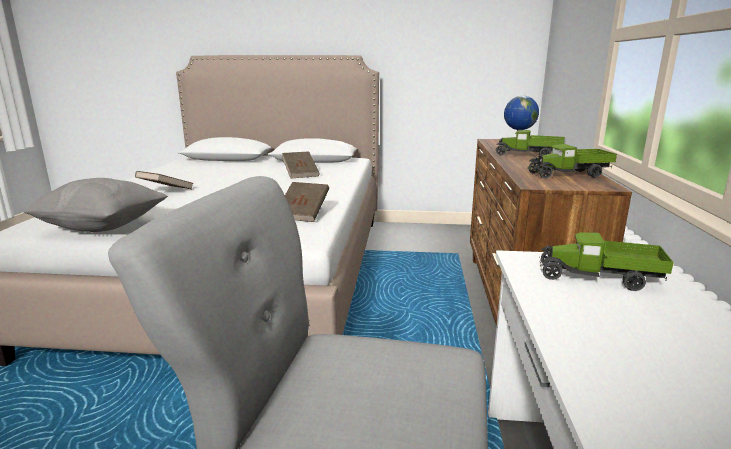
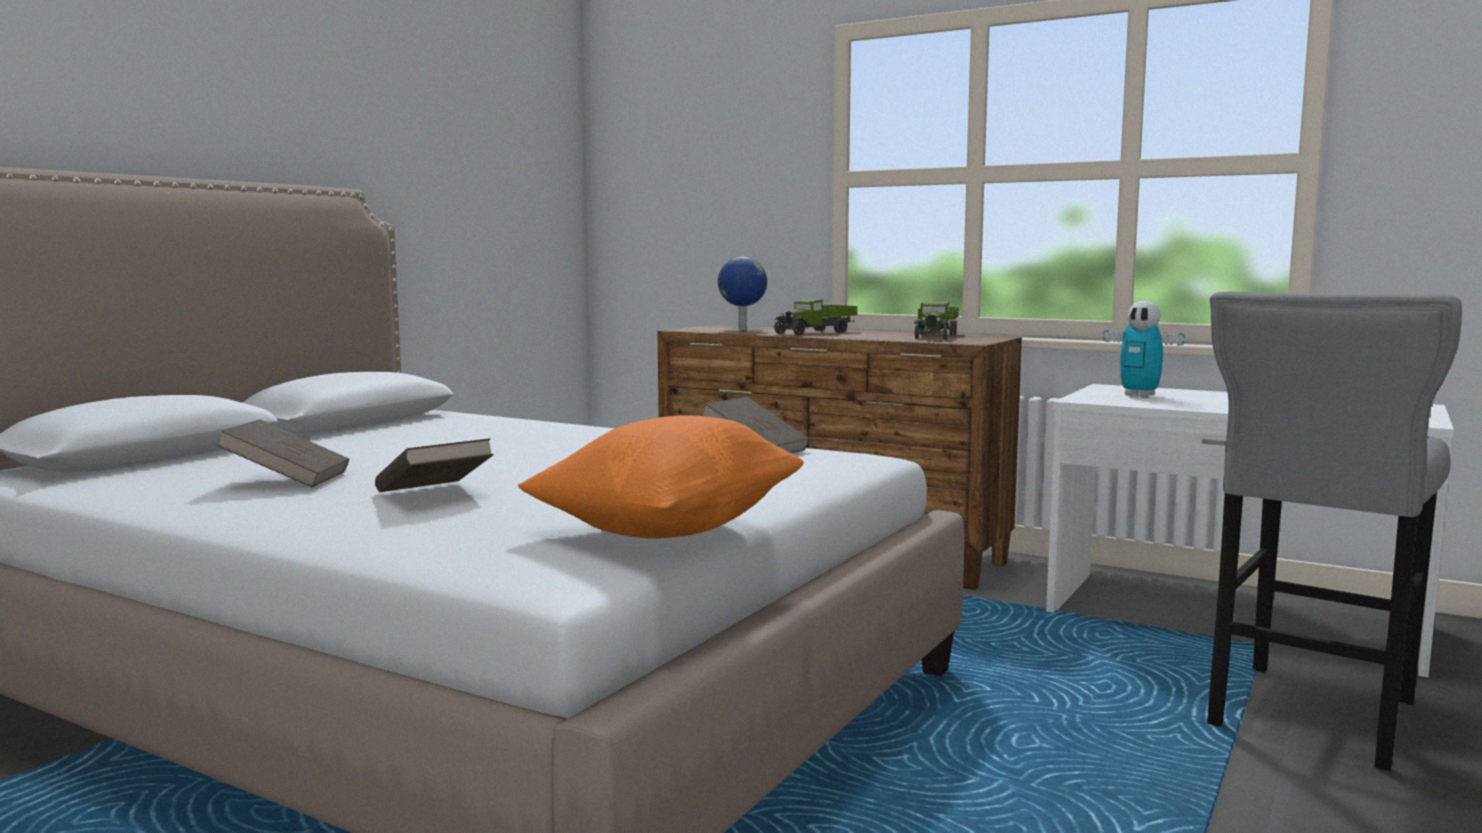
camera: 65 degrees left, 10 degrees down
(103, 227) = (667, 530): grey pillow -> orange pillow
(301, 174) = (466, 435): brown book -> brown book (287, 479)
(599, 278) = (1139, 395): toy truck -> toy robot

